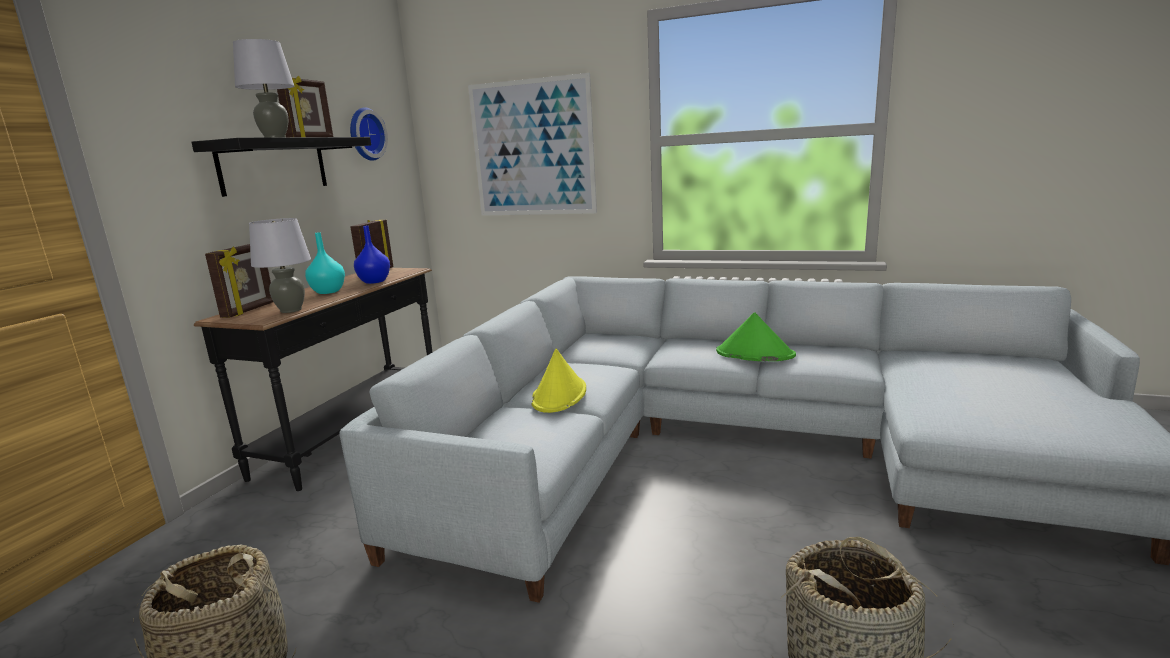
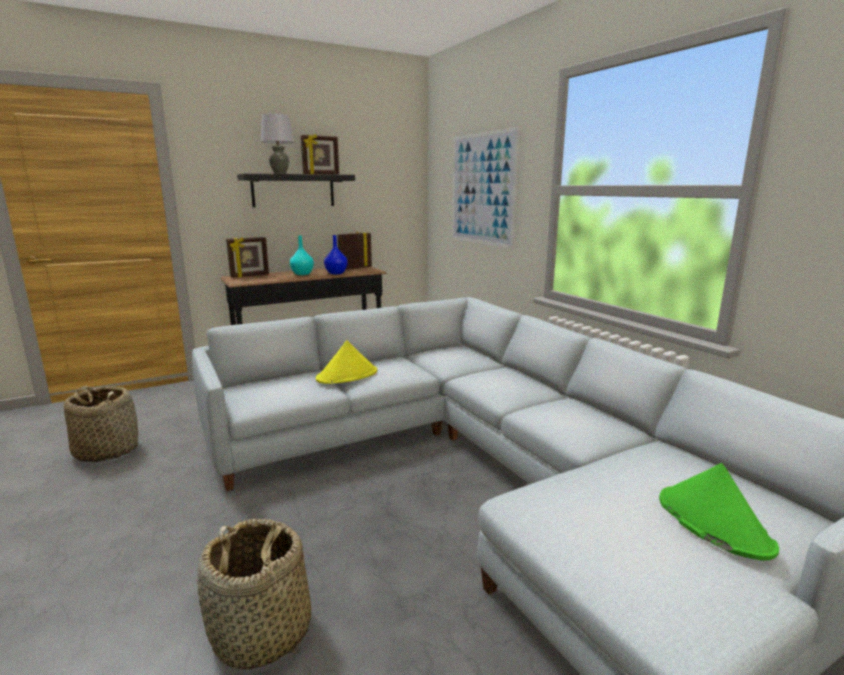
camera: 40 degrees right, 0 degrees up
(291, 310) = (260, 280): grey table lamp -> none
(365, 134) = (375, 172): wall clock -> none
(754, 354) = (527, 398): green hat -> green hat (712, 522)

